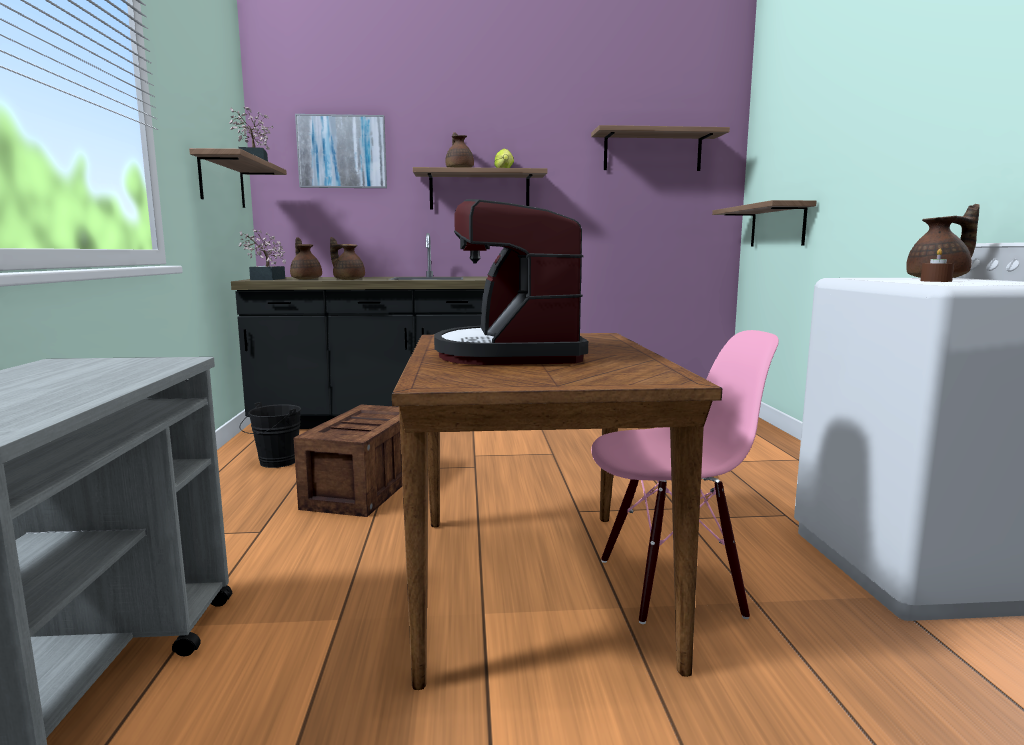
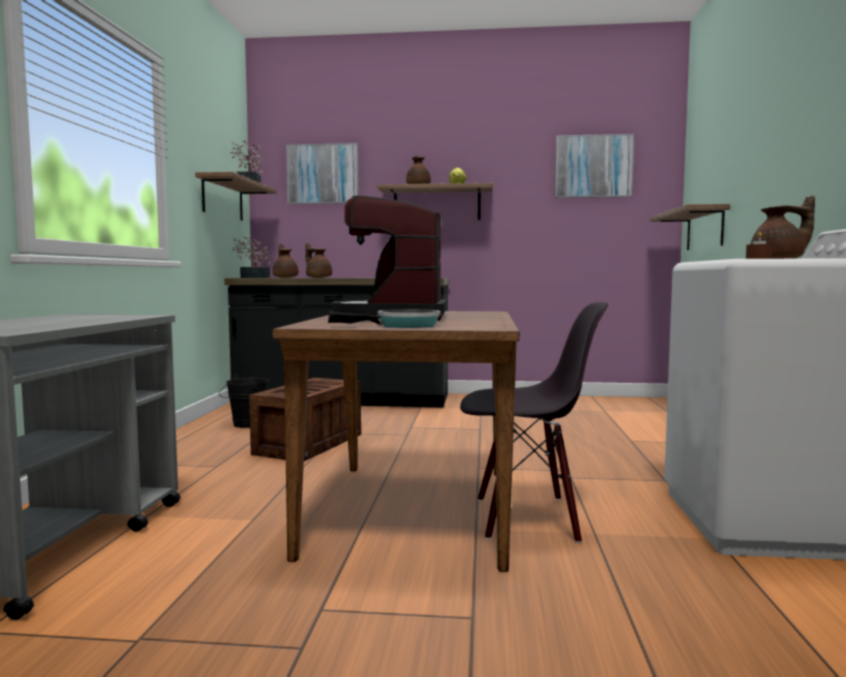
camera: 10 degrees right, 5 degrees down
(556, 378) = (402, 325): none -> frying pan
(652, 152) = (593, 166): shelf -> picture
(670, 585) = (526, 518): pink chair -> black chair

